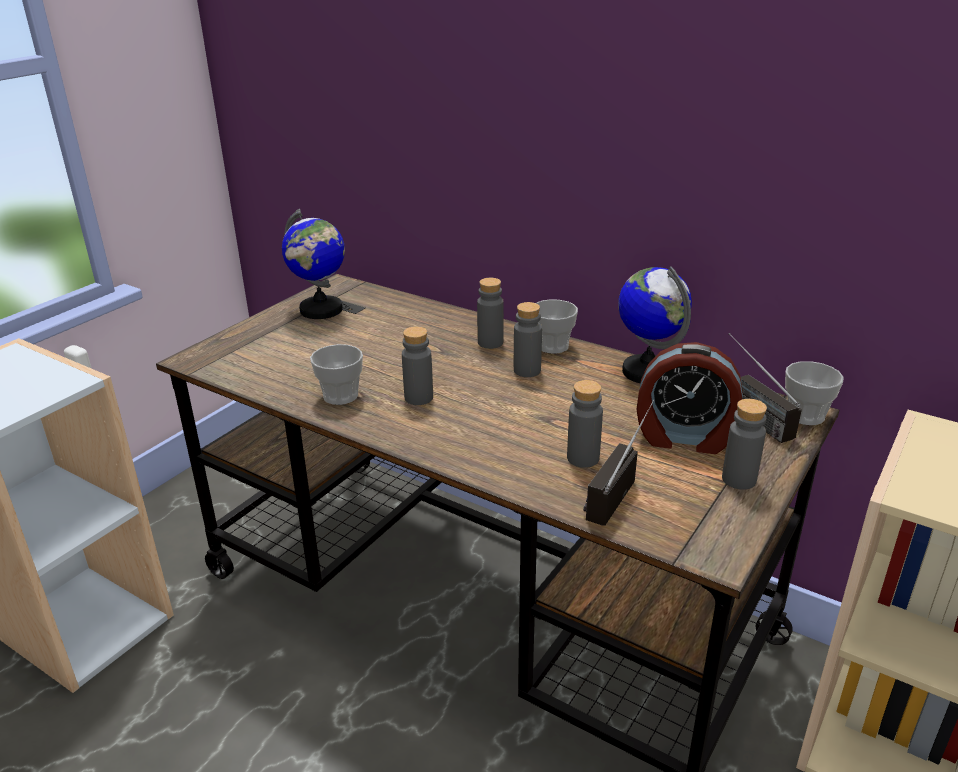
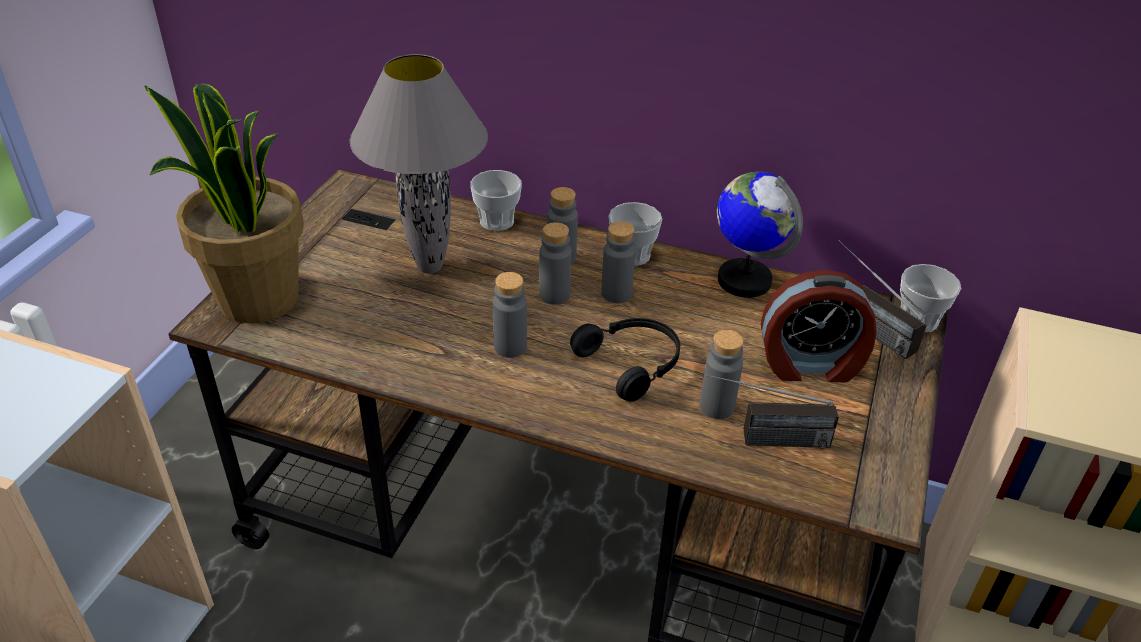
camera: 15 degrees left, 10 degrees up
(232, 348) = (256, 299): none -> potted plant
(321, 310) = (343, 229): globe -> none
(340, 396) = (419, 355): cup -> cup (497, 221)
(377, 340) = (429, 267): none -> grey table lamp
(519, 420) = (632, 363): none -> black headphones
(616, 487) = (763, 440): radio -> radio turned 105 degrees counterclockwise
(739, 479) = (879, 411): grey bottle -> grey bottle (554, 295)

